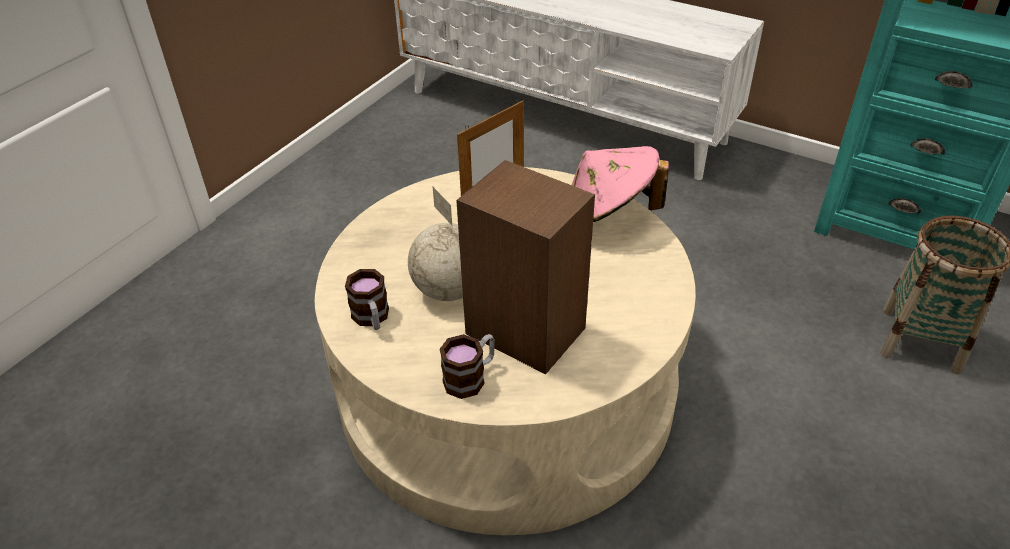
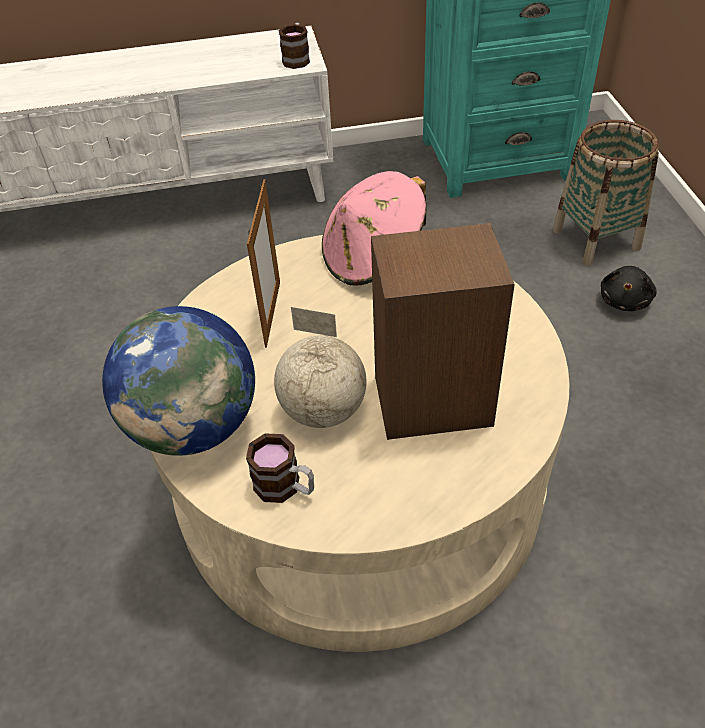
camera: 40 degrees left, 5 degrees up
(367, 250) = (194, 426): none -> globe
(471, 377) = (440, 474): mug -> mug (297, 59)
(886, 406) = (625, 300): none -> black plush toy

